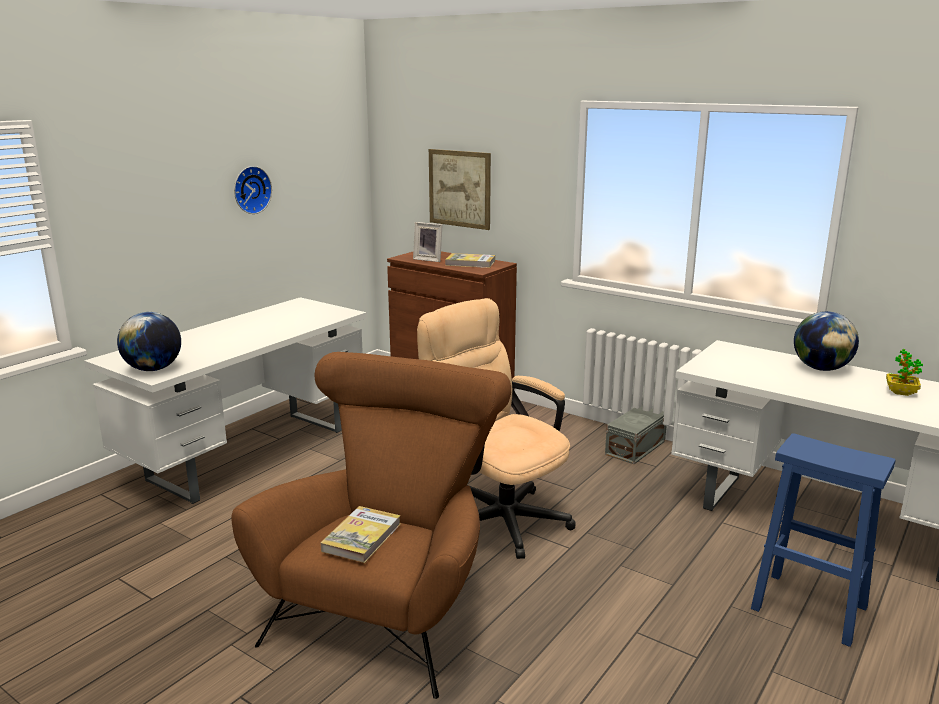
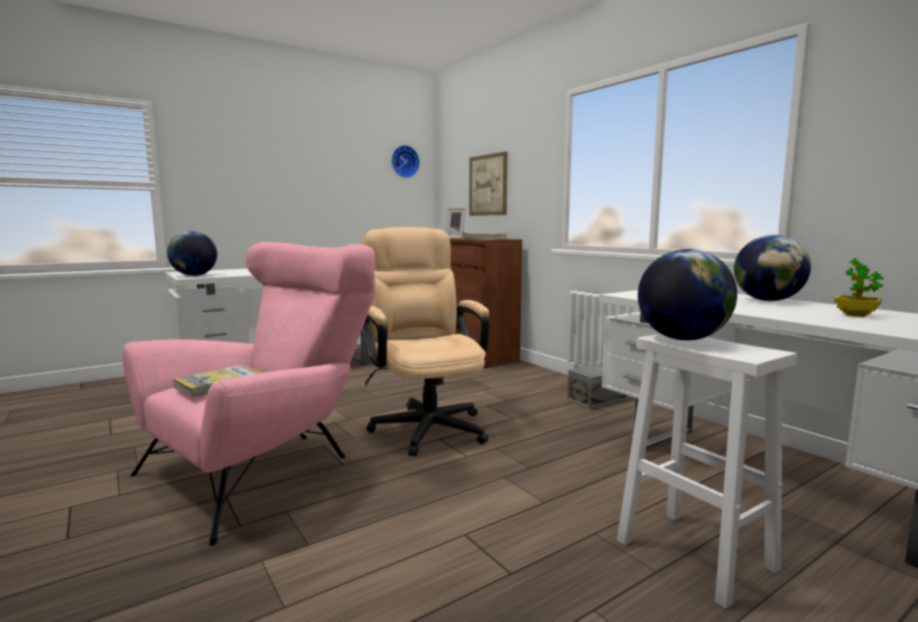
camera: 20 degrees right, 10 degrees down
(250, 189) = (328, 179): wall clock -> wall clock (404, 161)
(389, 604) = (265, 467): brown armchair -> pink armchair
(807, 607) = (692, 553): blue stool -> white stool
(810, 449) = (682, 339): none -> globe

